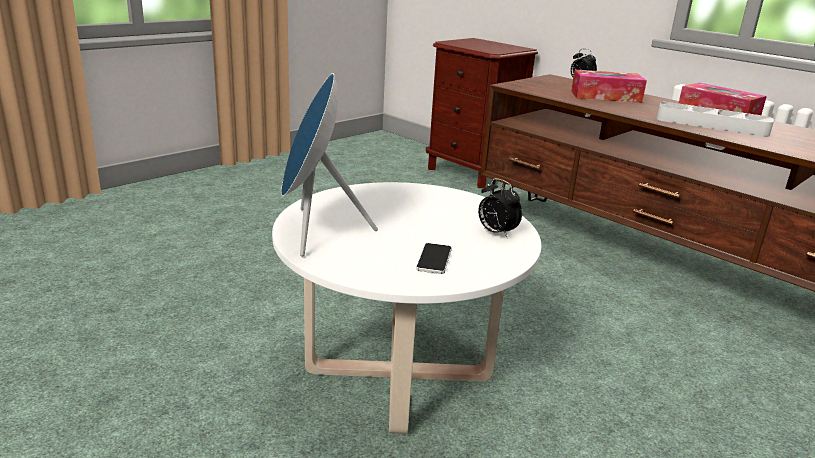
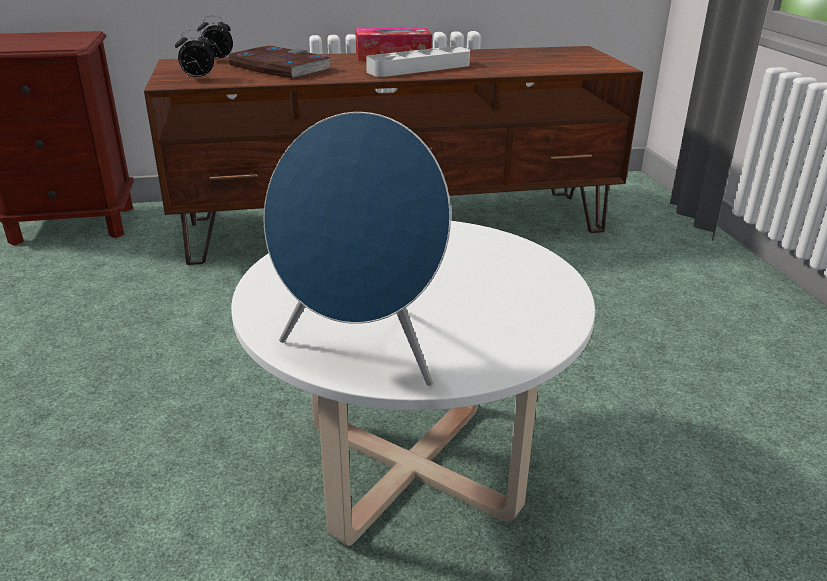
camera: 55 degrees left, 5 degrees up
(434, 259) = (510, 301): phone -> none
(496, 233) = (475, 247): alarm clock -> alarm clock (198, 79)
(605, 96) = (279, 68): tissue box -> book

